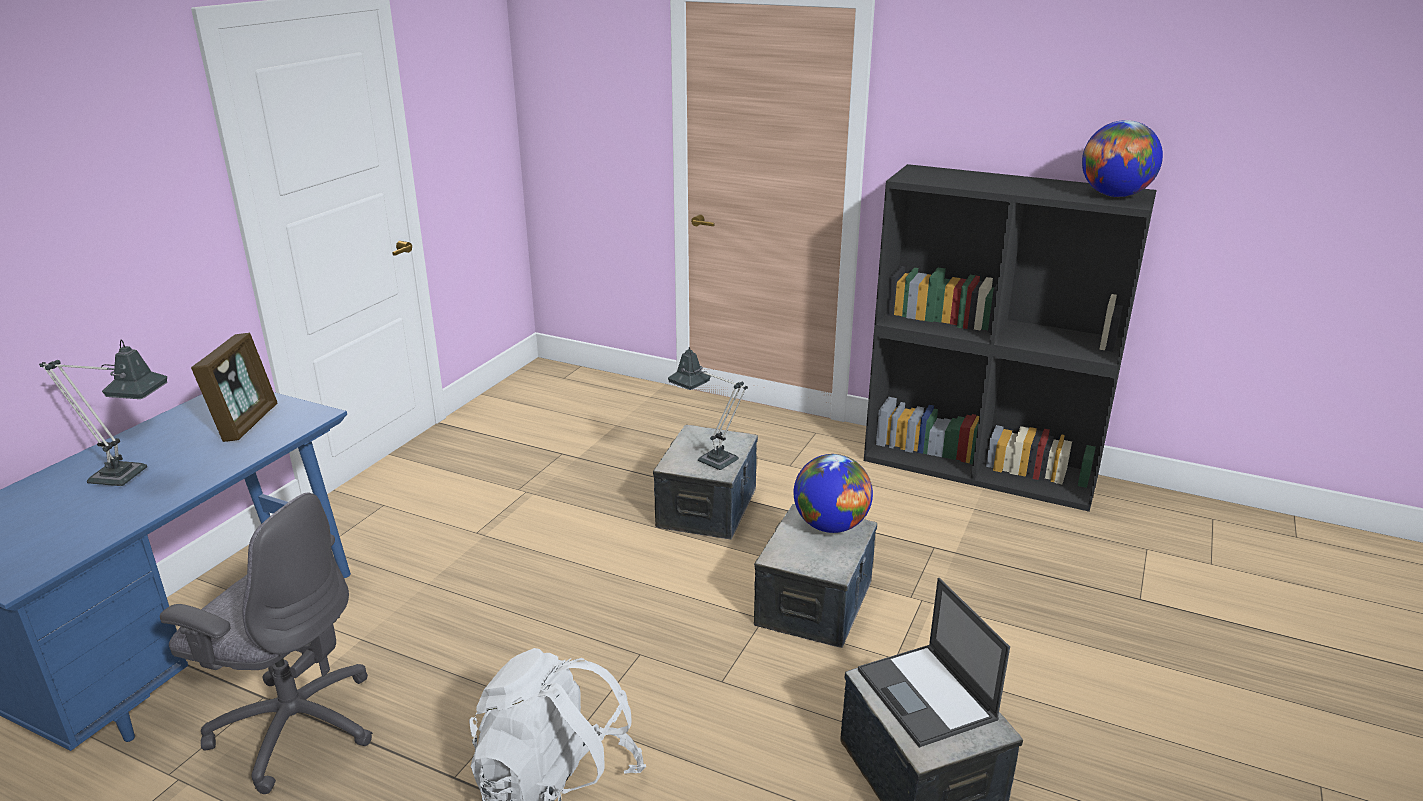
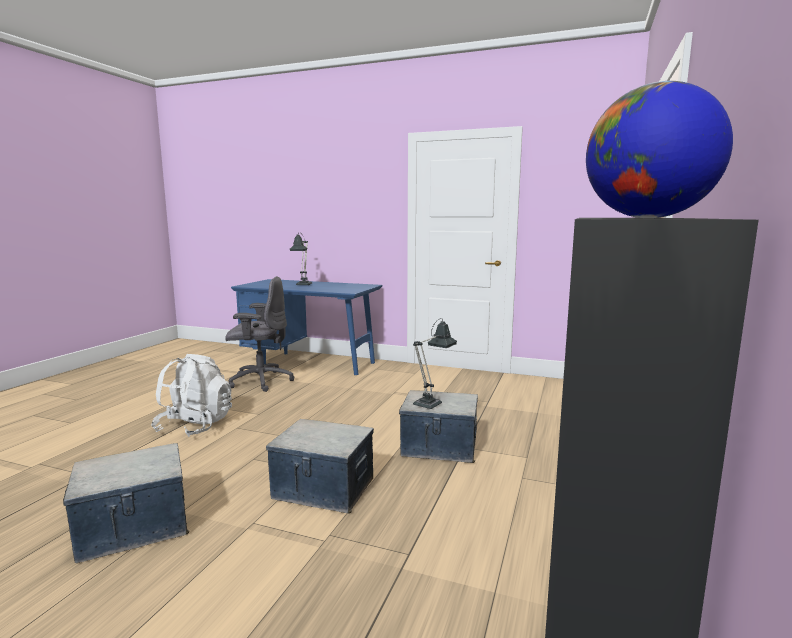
camera: 85 degrees right, 15 degrees down
(245, 422) = (344, 288): picture frame -> none
(294, 725) = (260, 381): grey office chair -> grey office chair turned 105 degrees counterclockwise
(830, 526) = (341, 439): globe -> none
(927, 695) = (133, 466): laptop -> none

